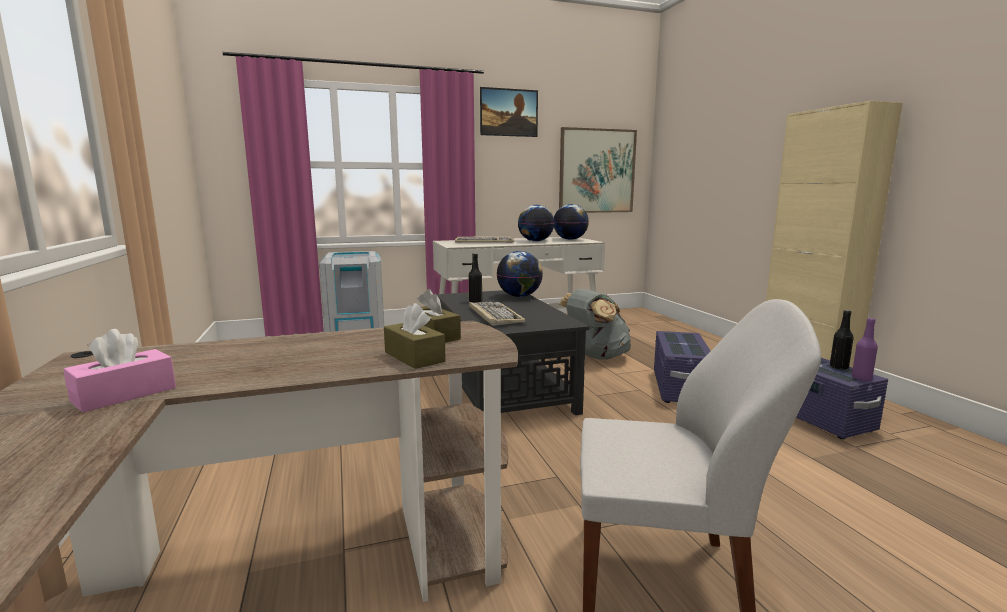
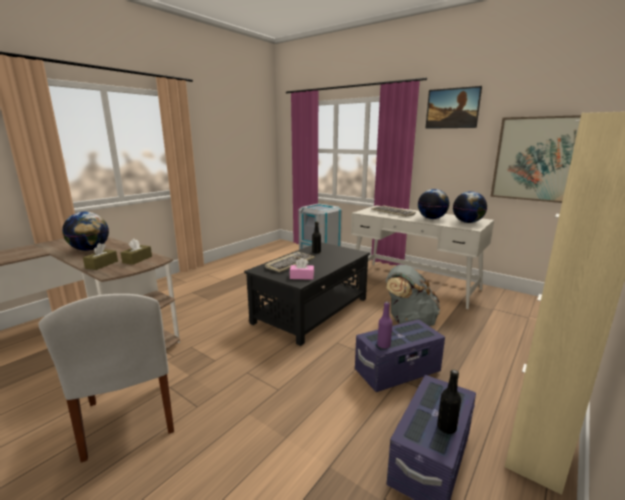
camera: 55 degrees right, 5 degrees up
(124, 394) = (53, 249): pink tissue box -> pink tissue box (302, 277)
(519, 296) = (348, 257): globe -> globe (89, 249)
(861, 378) = (425, 445): purple bottle -> purple bottle (383, 345)

